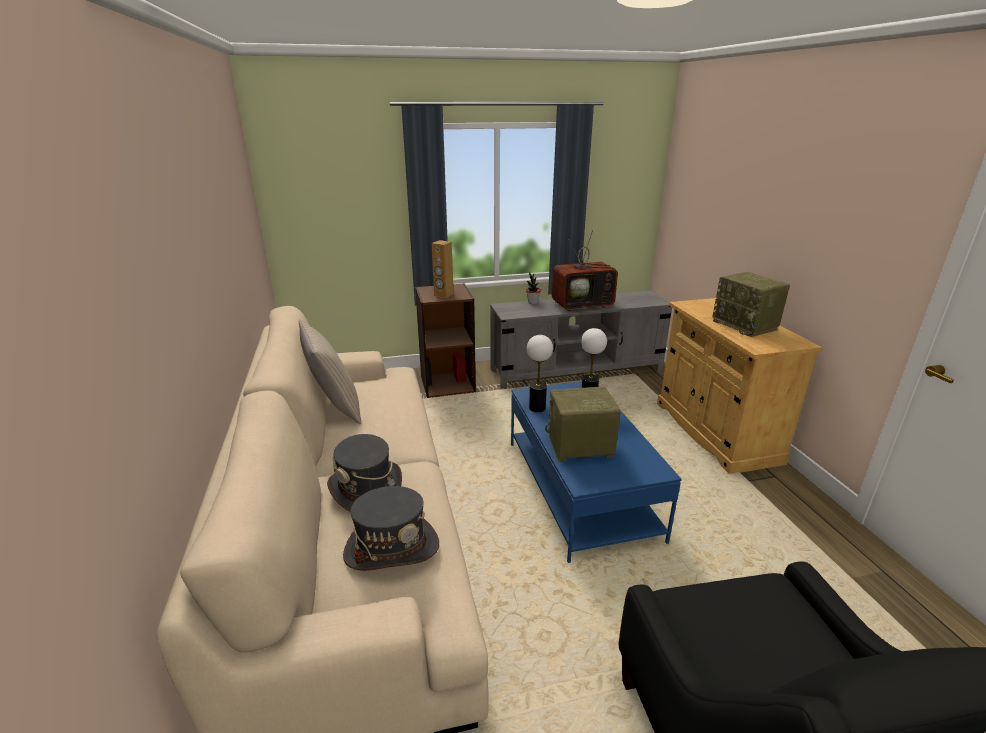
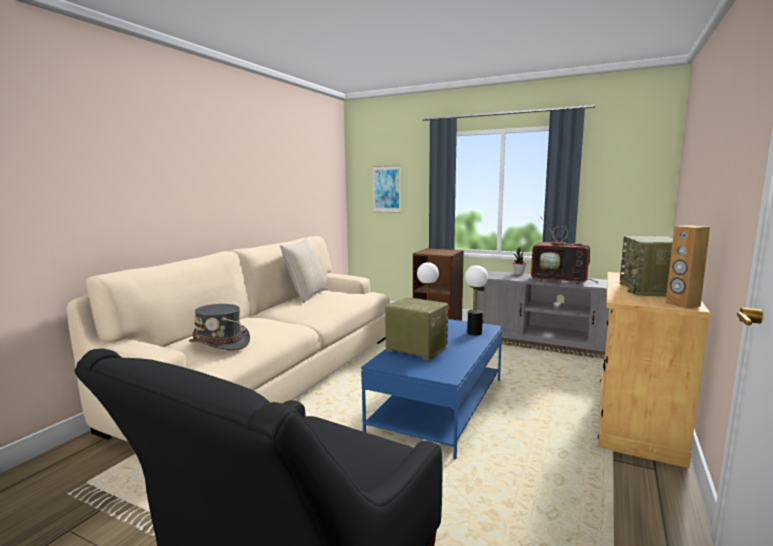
camera: 40 degrees right, 15 degrees down
(334, 207) = (386, 189): none -> picture
(366, 490) = (255, 324): grey hat -> none
(443, 295) = (435, 252): brown speaker -> brown speaker (682, 304)

